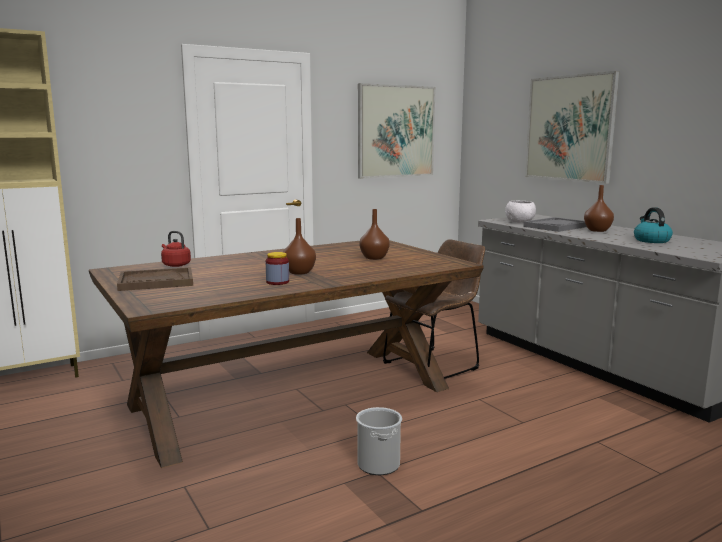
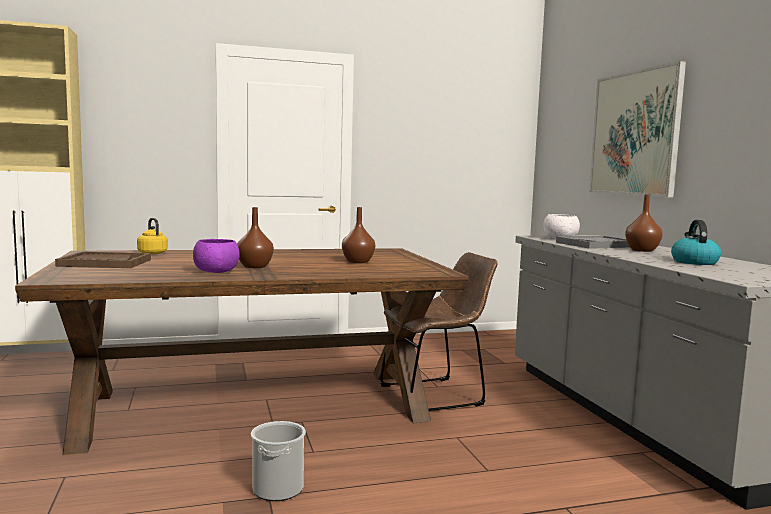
camera: 15 degrees right, 5 degrees down
(175, 265) = (152, 253): red kettle -> yellow kettle
(277, 282) = (216, 272): jar -> purple bowl
(396, 131) = (452, 140): picture -> none

